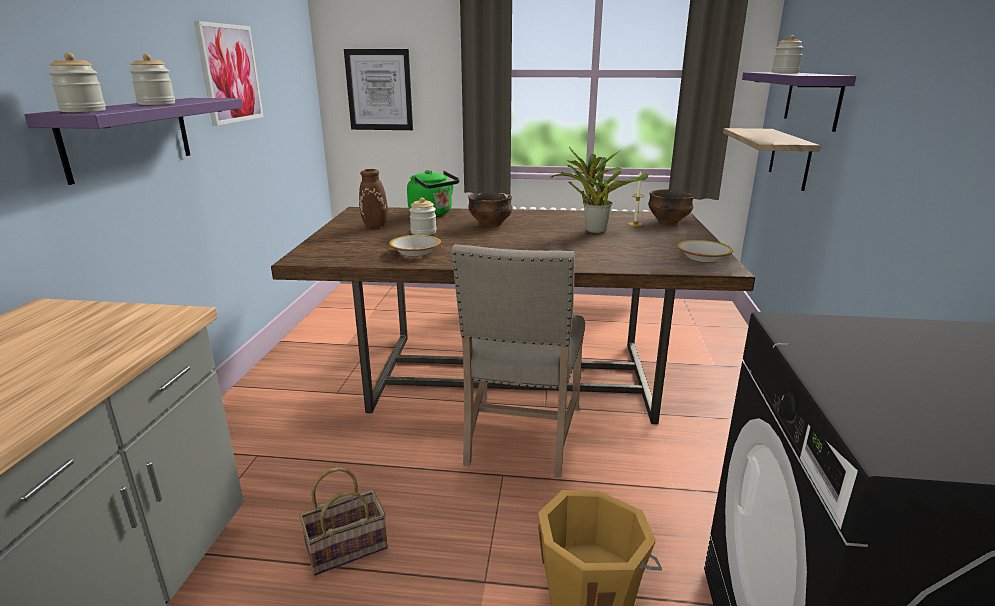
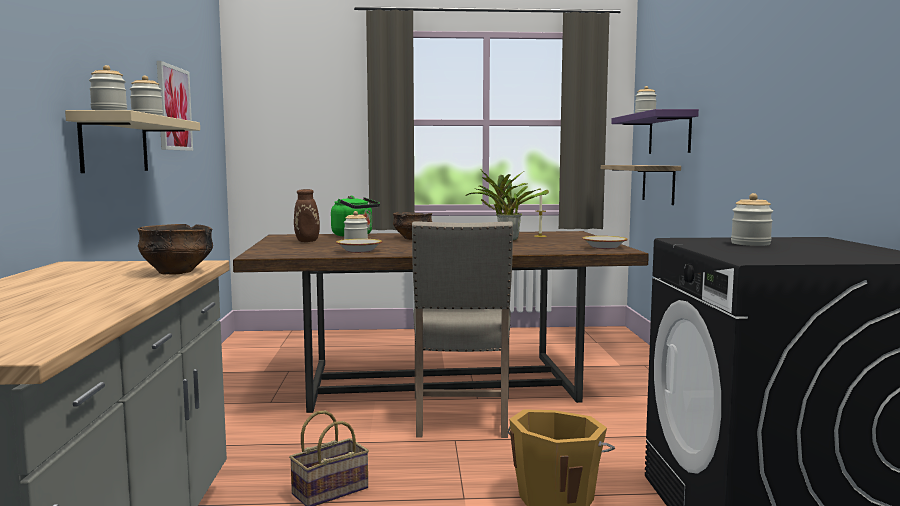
camera: 10 degrees left, 15 degrees down
(129, 136) = (115, 144): purple shelf -> beige shelf
(379, 90) = (287, 137): picture -> none
(668, 221) = (567, 234): bowl -> bowl (176, 272)
(895, 353) = (750, 244): none -> jar

